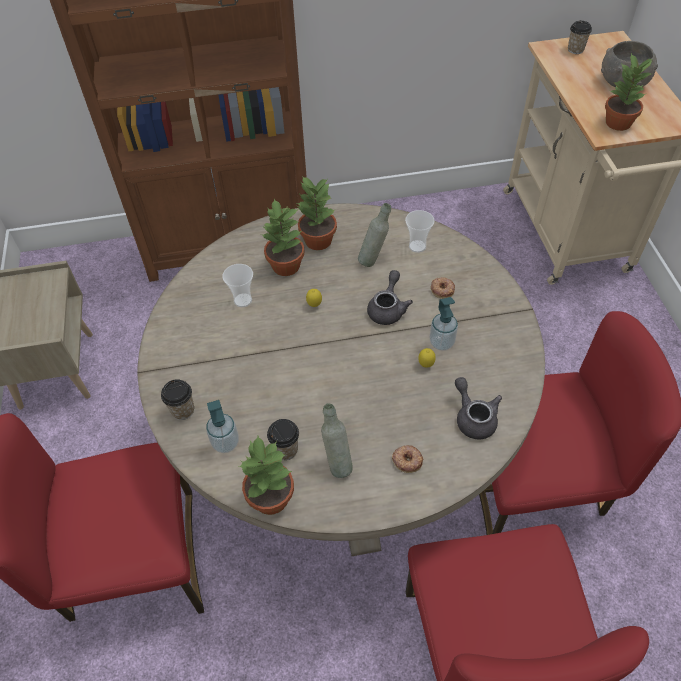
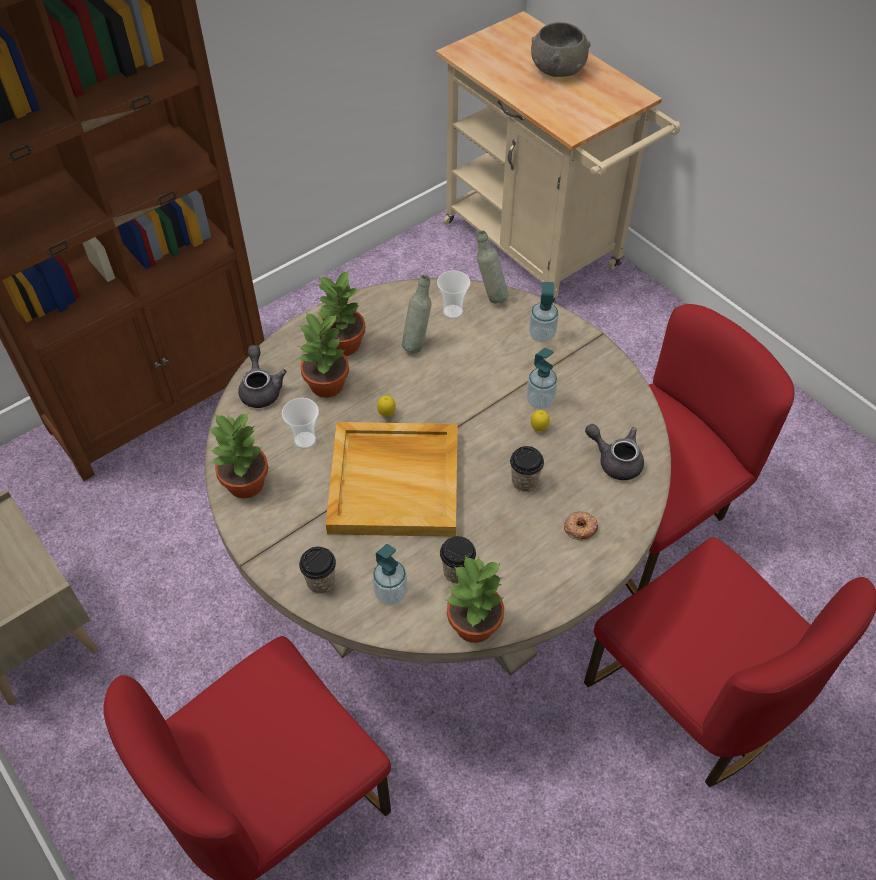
camera: 30 degrees left, 0 degrees up
(287, 358) = (395, 481): none -> beige tray
(337, 462) = (516, 560): grey bottle -> grey bottle (490, 296)
(388, 308) = (465, 388): grey teapot -> grey teapot (261, 389)
(442, 289) = (506, 347): donut -> none
(478, 290) = (542, 335): none -> soap dispenser
(575, 50) = (489, 45): cup -> cup (524, 481)
(618, 123) = (579, 114): potted plant -> potted plant (246, 484)

